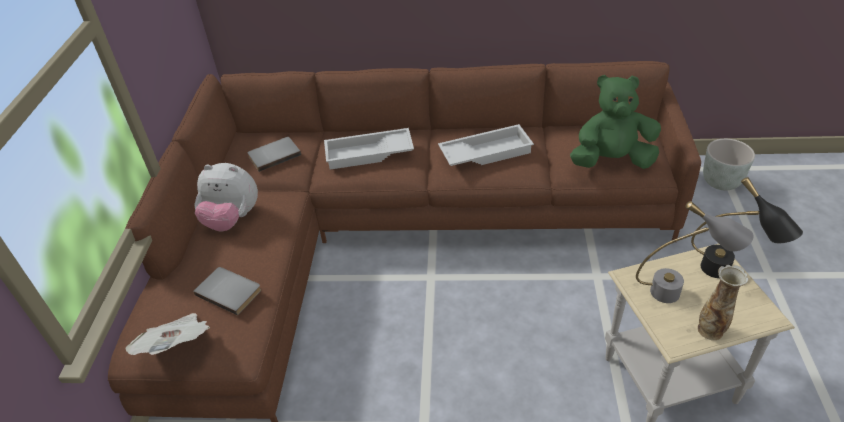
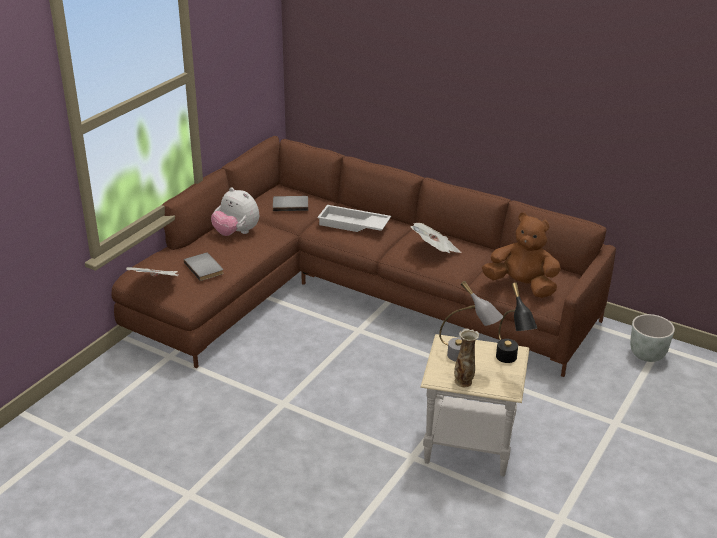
camera: 25 degrees right, 10 degrees down
(485, 152) = (435, 250): white tray -> newspaper
(611, 161) = (521, 286): green plush toy -> brown plush toy

